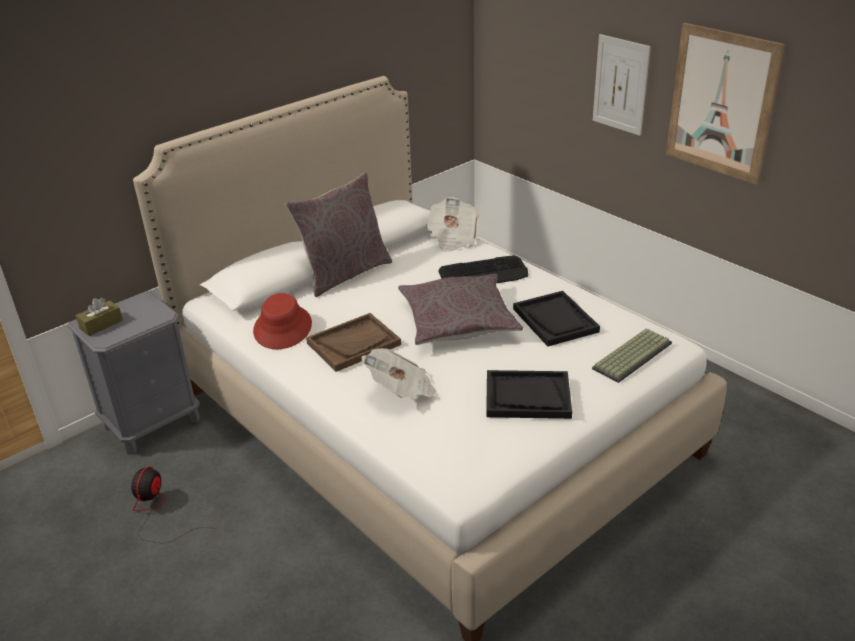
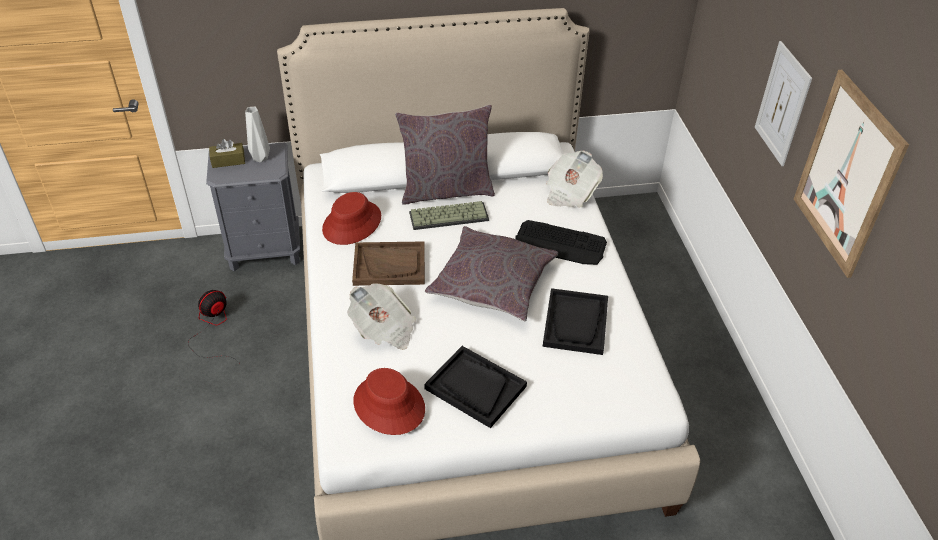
camera: 30 degrees right, 10 degrees up
(136, 310) = (261, 158): none -> grey vase
(469, 442) = (388, 405): none -> red hat
(631, 355) = (607, 393): keyboard -> keyboard (449, 215)

